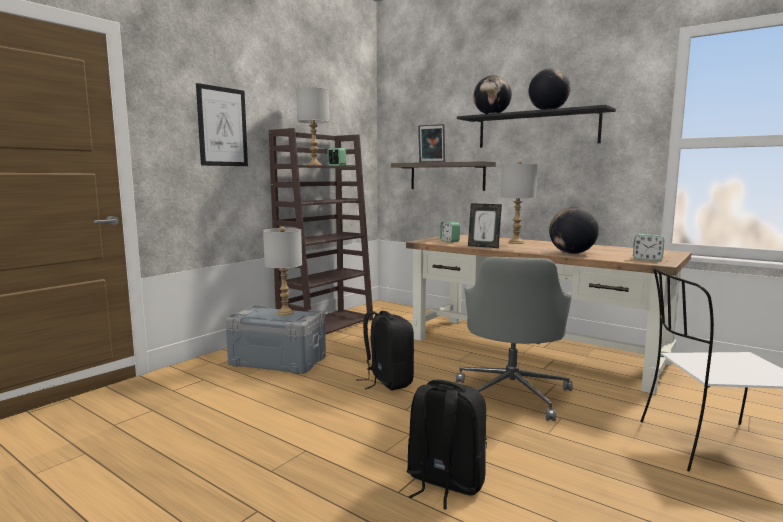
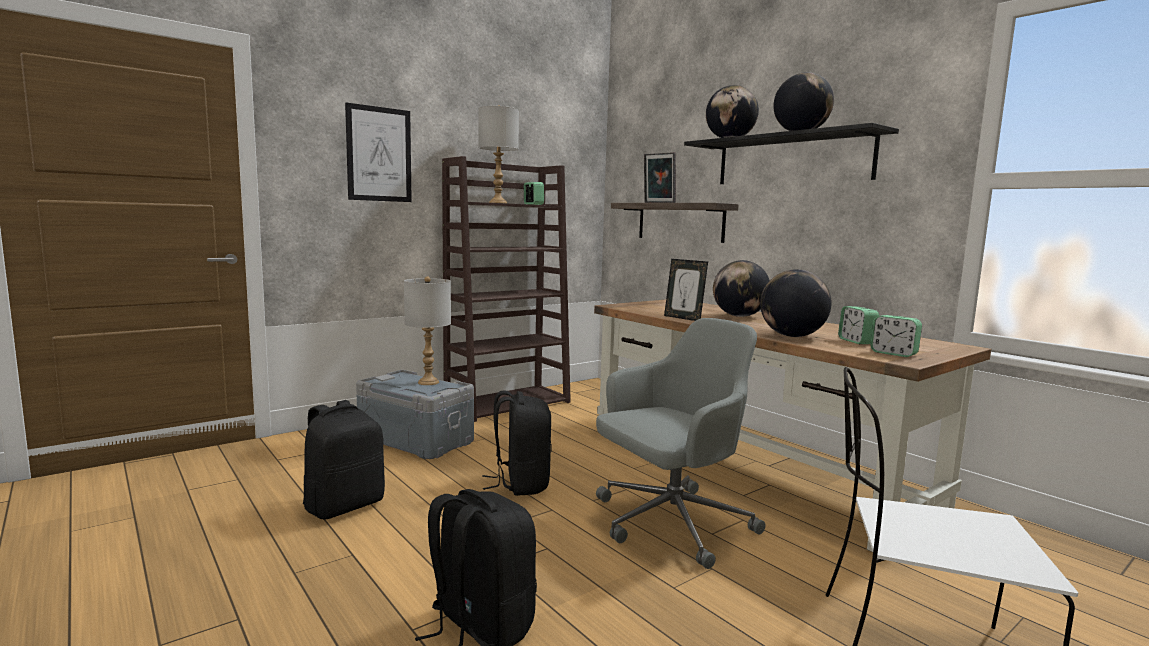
camera: 15 degrees right, 0 degrees up
(265, 416) = (344, 505): none -> black backpack
(449, 241) = (653, 308): alarm clock -> alarm clock (856, 341)
(512, 393) = (670, 523): grey office chair -> grey office chair turned 150 degrees counterclockwise
(516, 243) = (739, 316): grey table lamp -> globe

